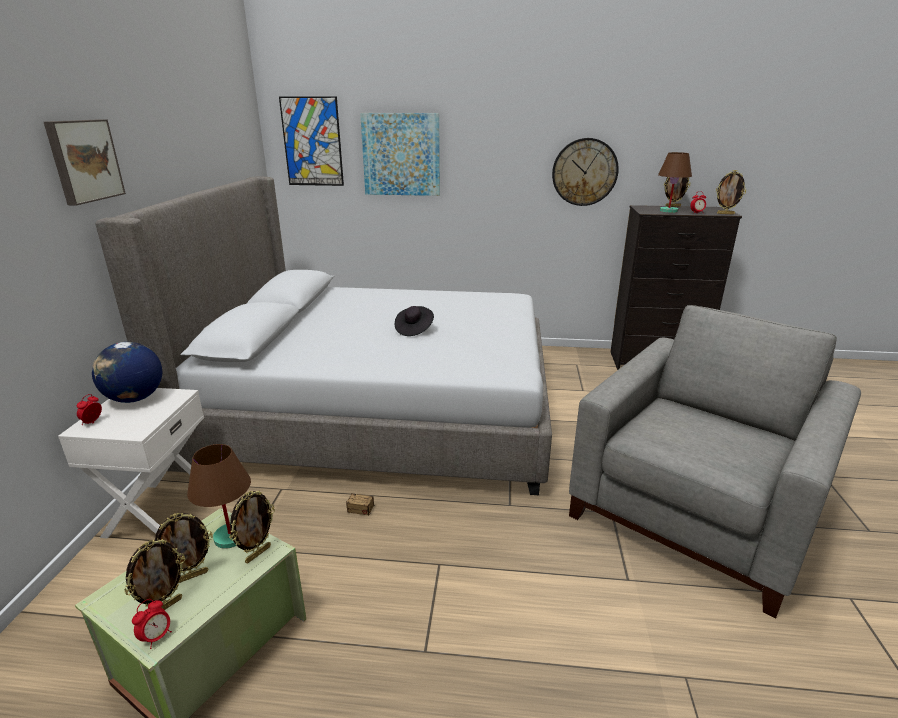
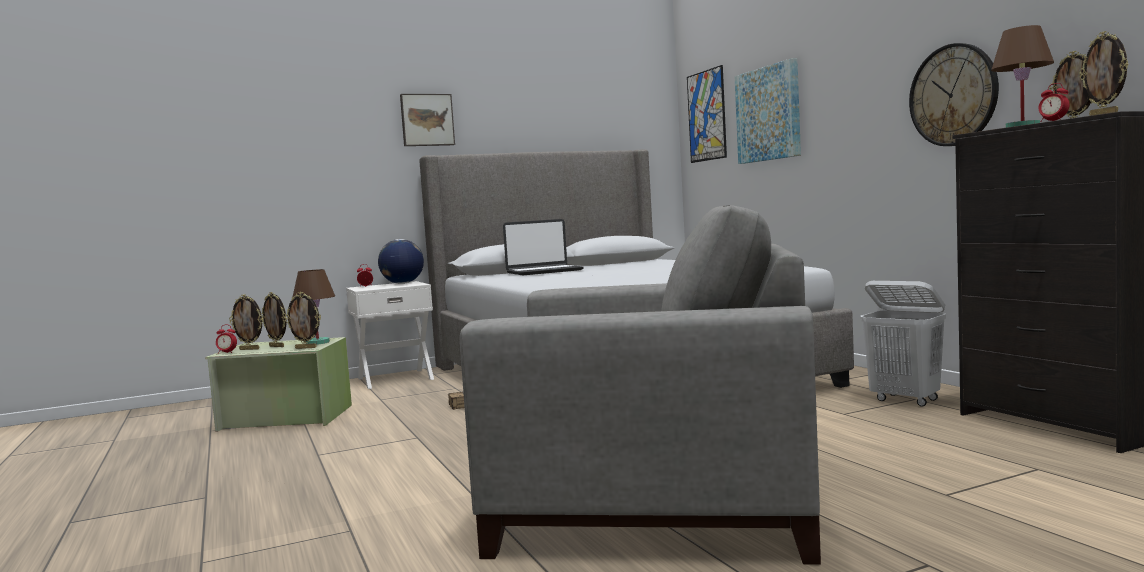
camera: 60 degrees right, 20 degrees down
(312, 338) = (544, 271): none -> laptop
(414, 329) = (613, 271): black hat -> none
(576, 367) = (905, 400): none -> white laundry basket

